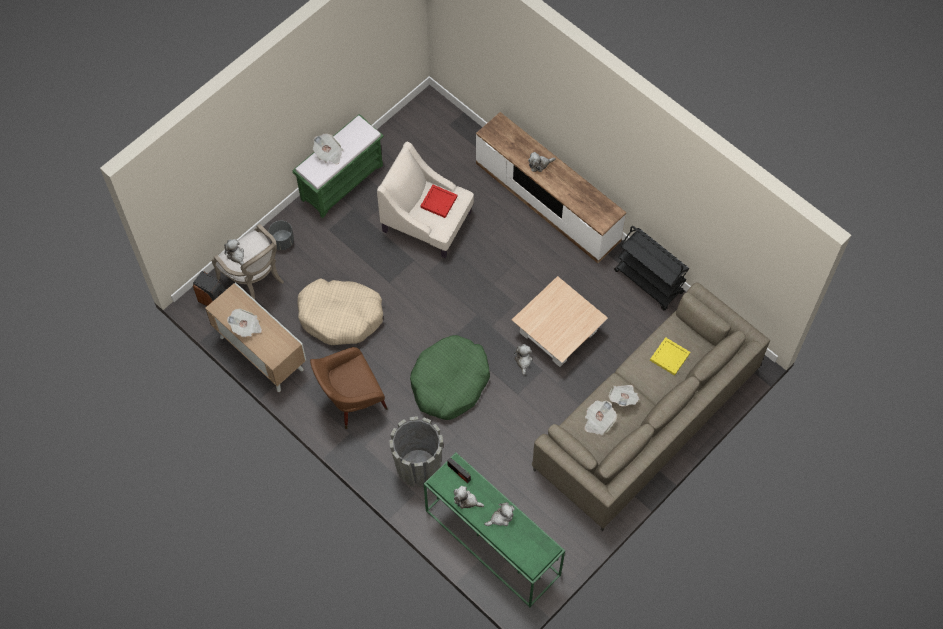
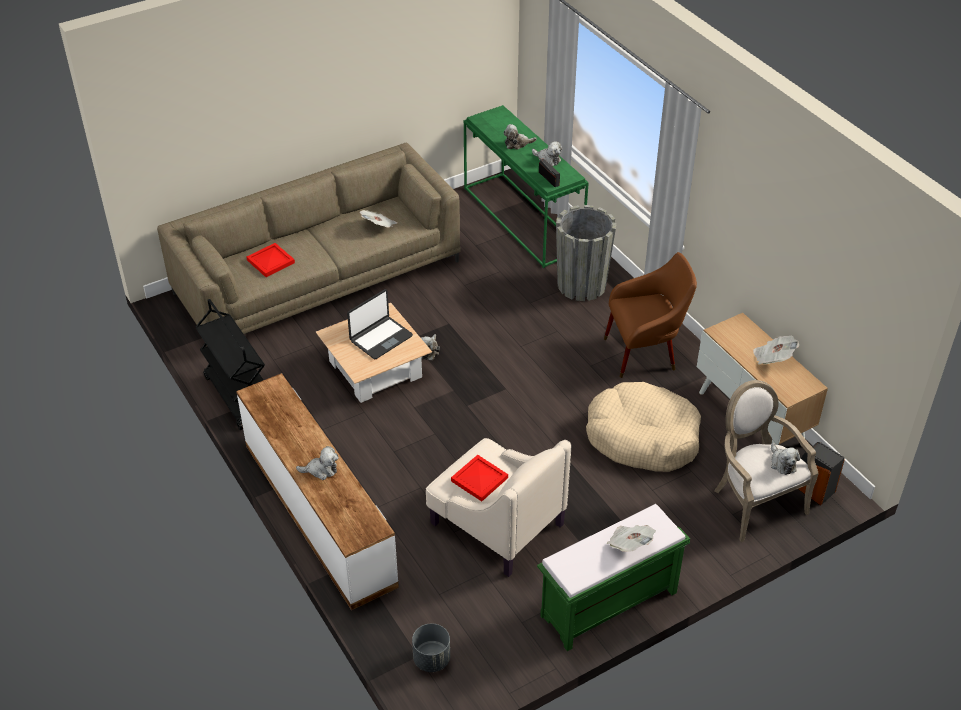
camera: 165 degrees left, 20 degrees down
(282, 241) = (710, 541): grey planter -> grey planter (431, 659)
(449, 382) = (523, 348): green dog bed -> none
(555, 322) = (380, 338): none -> laptop
(623, 398) = (341, 240): newspaper -> none
(669, 357) = (271, 261): yellow tray -> red tray

